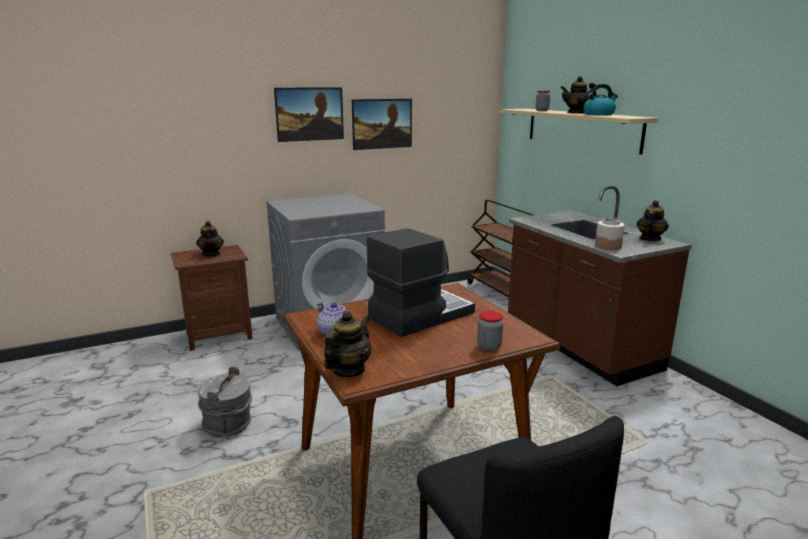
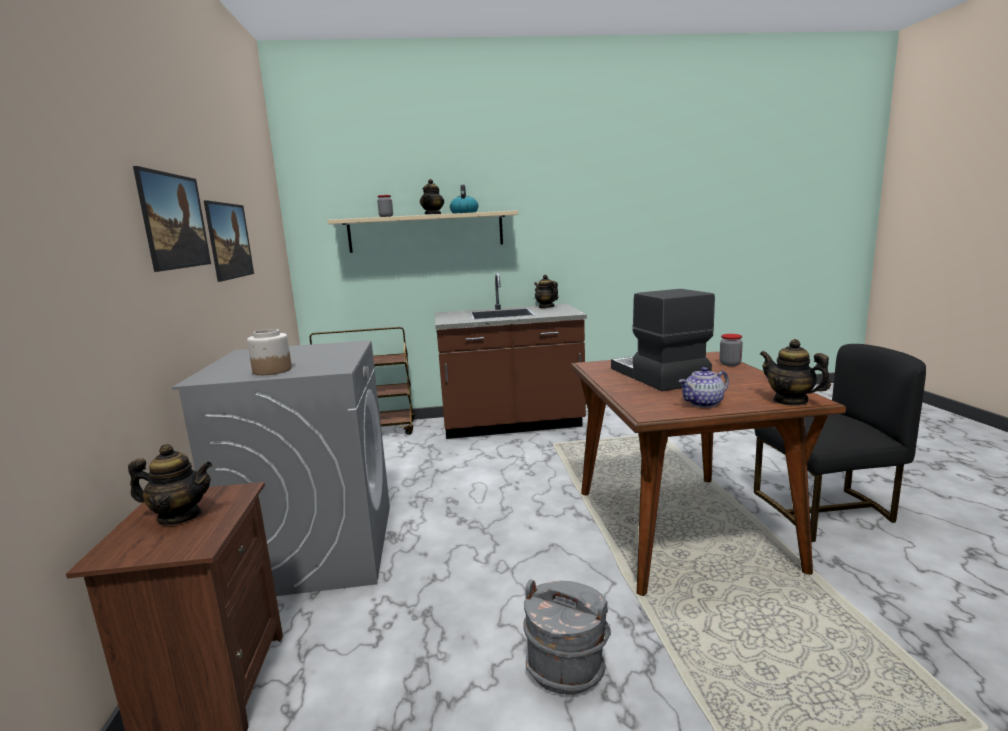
camera: 70 degrees left, 5 degrees down
(607, 246) = (556, 314): jar -> jar (272, 370)

